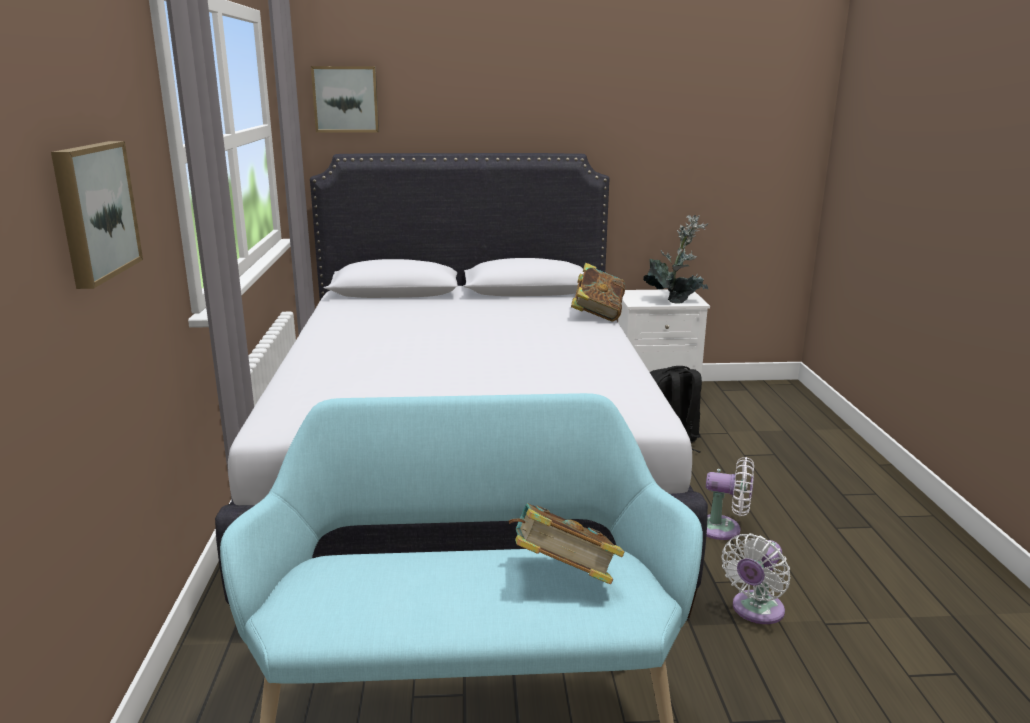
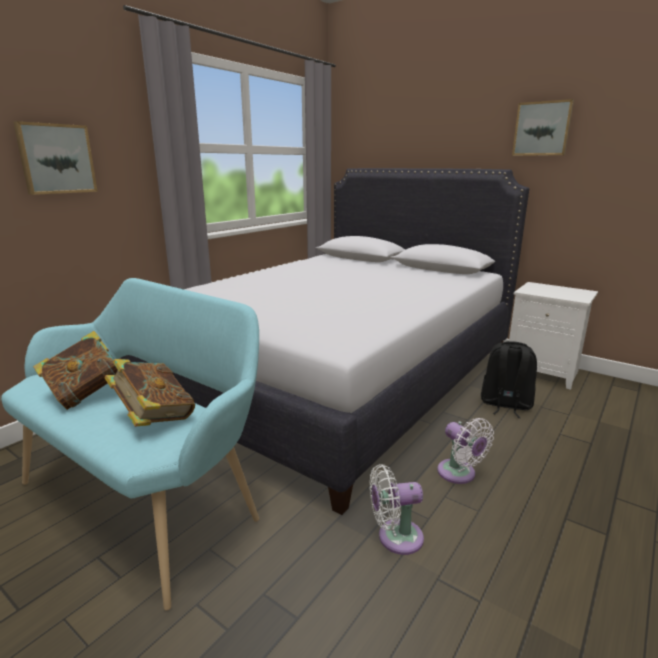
camera: 40 degrees right, 0 degrees up
(346, 99) = (362, 133): picture -> picture (542, 129)
(597, 315) = (456, 288): book -> book (86, 395)
(675, 300) = (563, 295): potted plant -> none

